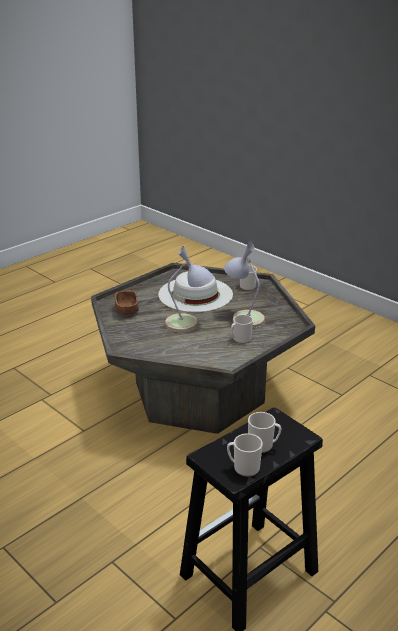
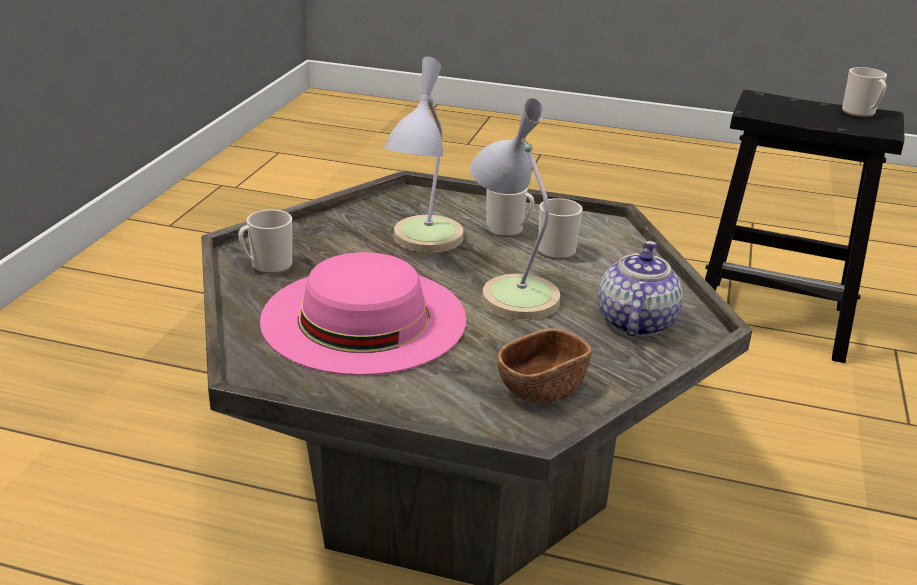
camera: 120 degrees left, 0 degrees up
(143, 341) = (634, 323): none -> teapot
(195, 294) = (363, 318): white hat -> pink hat
(263, 445) = (809, 111): mug -> mug (555, 249)

